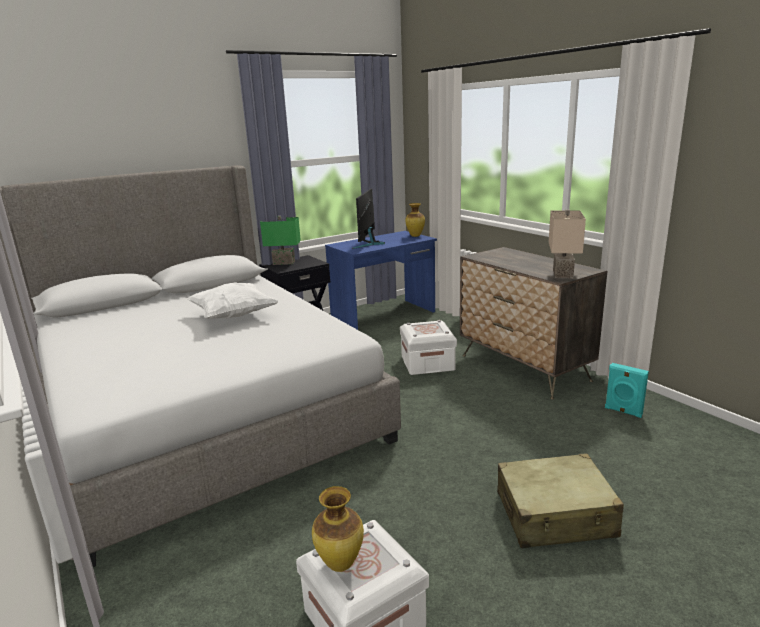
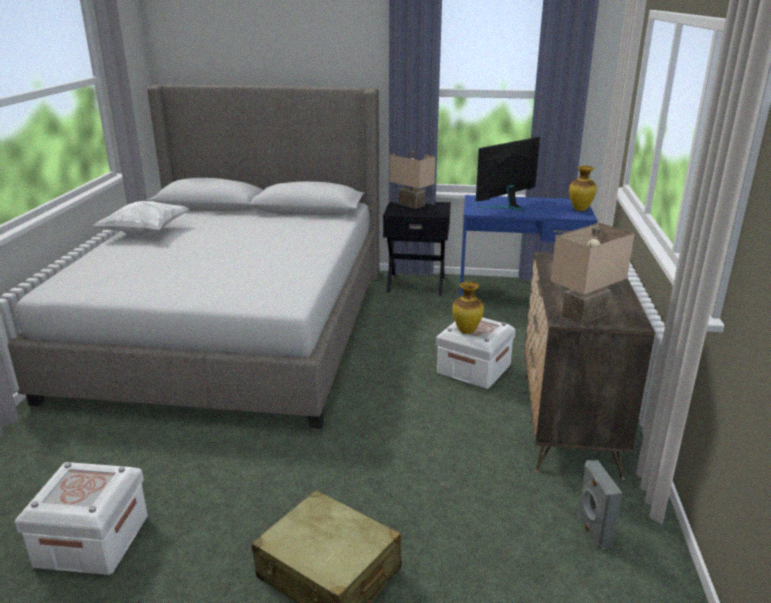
camera: 40 degrees right, 5 degrees up
(234, 316) = (258, 247): white pillow -> white pillow (145, 232)
(284, 262) = (412, 204): green table lamp -> beige table lamp
(341, 564) = (66, 482): vase -> vase (467, 331)
(623, 411) = (592, 531): turquoise speaker -> grey speaker

